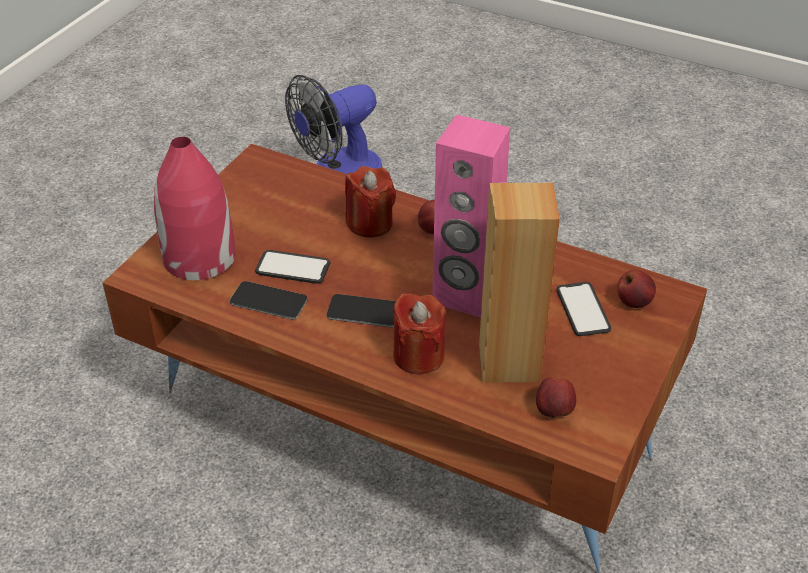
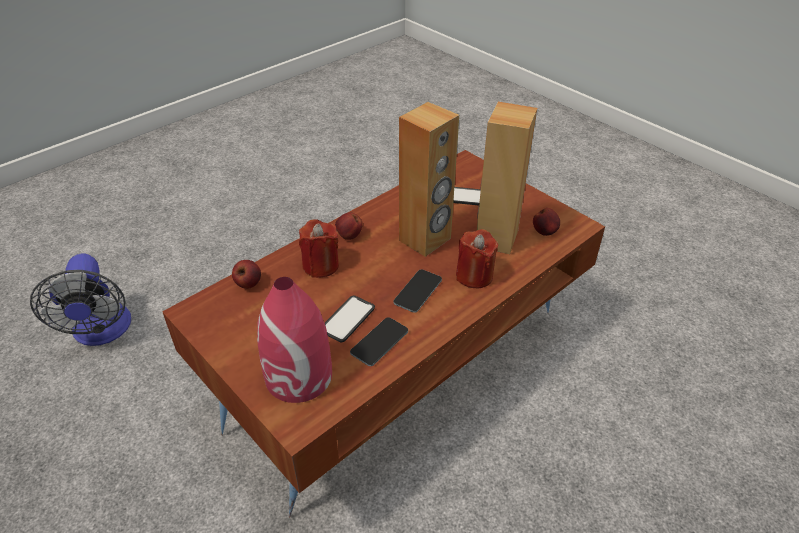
camera: 70 degrees left, 0 degrees up
(465, 296) = (425, 240): pink speaker -> brown speaker
(633, 302) = (464, 176): apple -> apple (248, 284)

